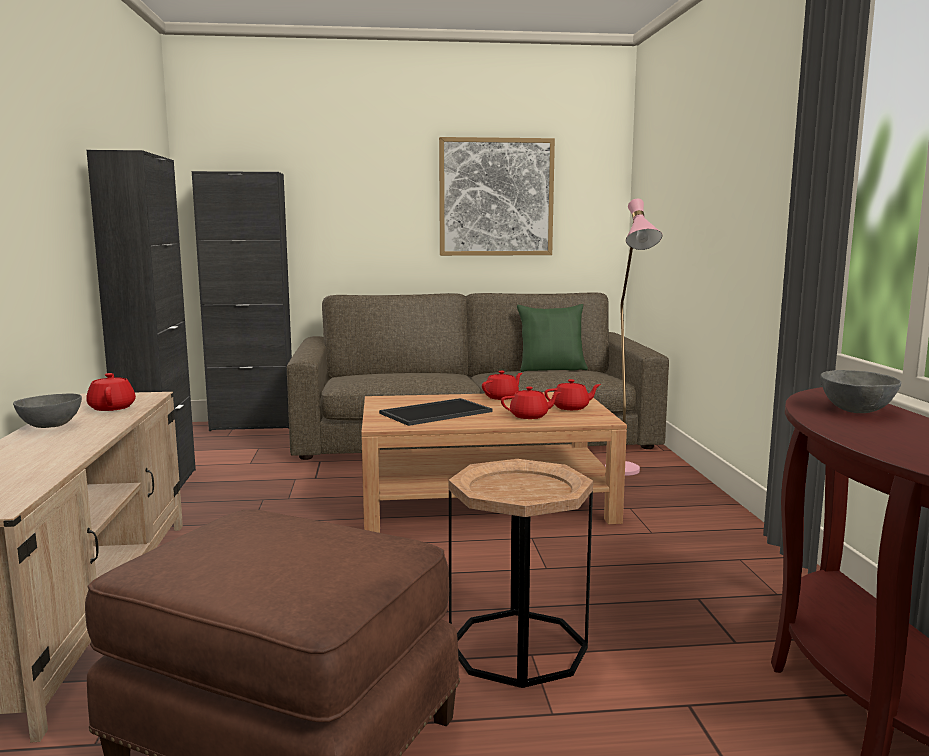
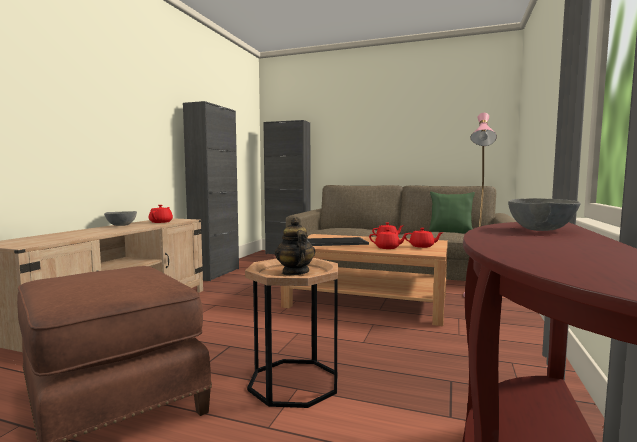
camera: 25 degrees right, 5 degrees down
(496, 197) = (426, 129): picture -> none
(523, 488) = (295, 272): none -> teapot

